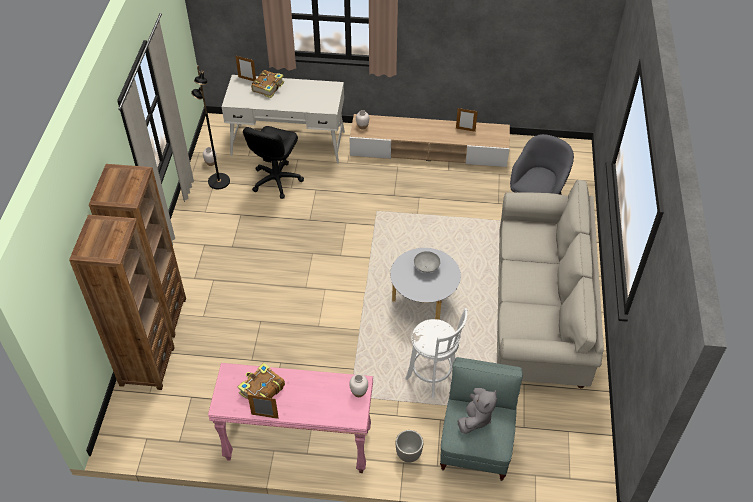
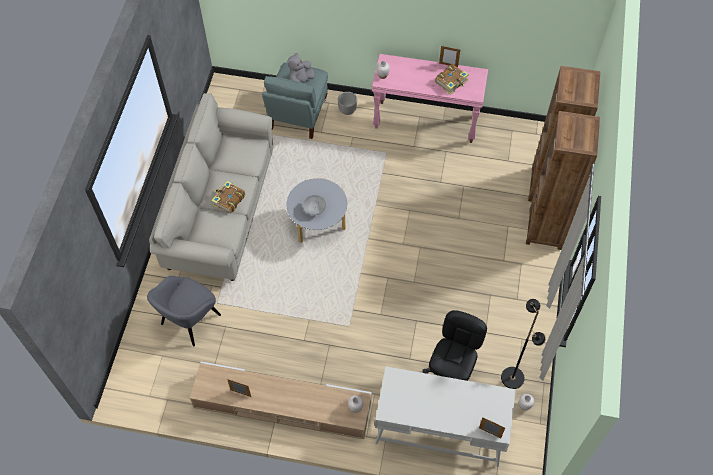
camera: 175 degrees left, 10 degrees up
(268, 87) = (463, 417): book -> book (228, 200)
(433, 377) = (320, 162): white stool -> none

